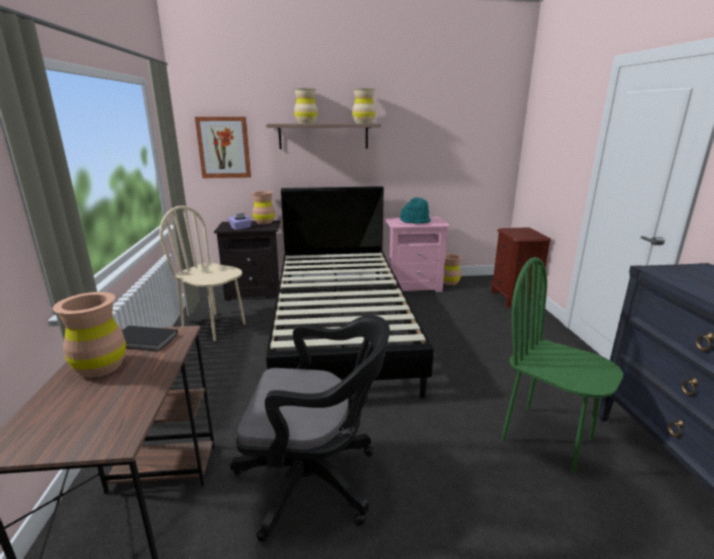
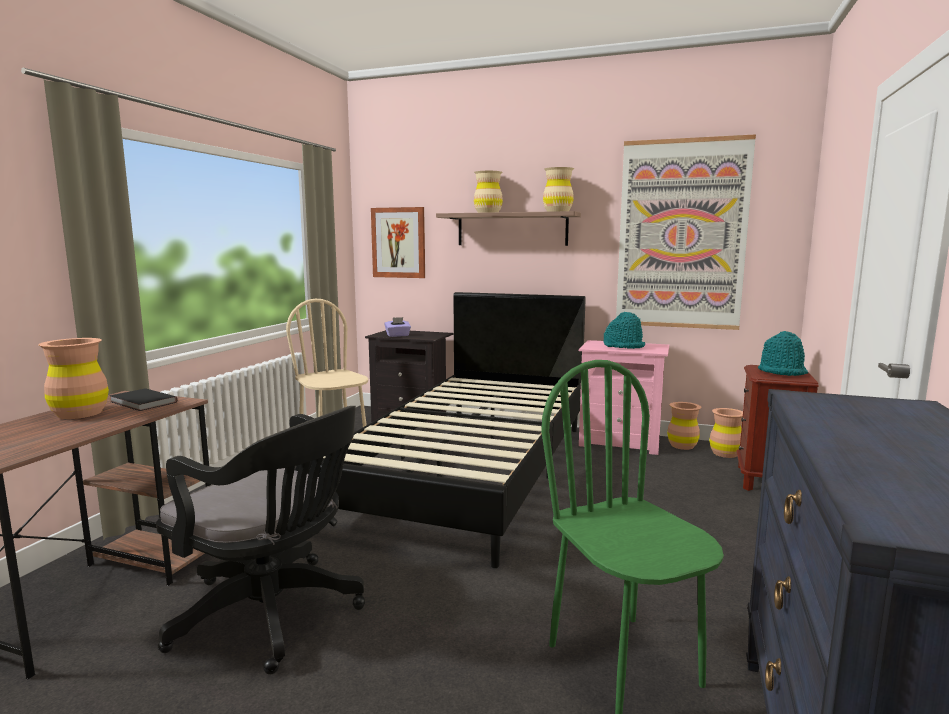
camera: 25 degrees right, 10 degrees down
(264, 222) = (431, 333): brown vase -> brown vase (725, 453)
(446, 140) = (681, 235): none -> picture
(523, 232) = (782, 371): none -> turquoise hat

